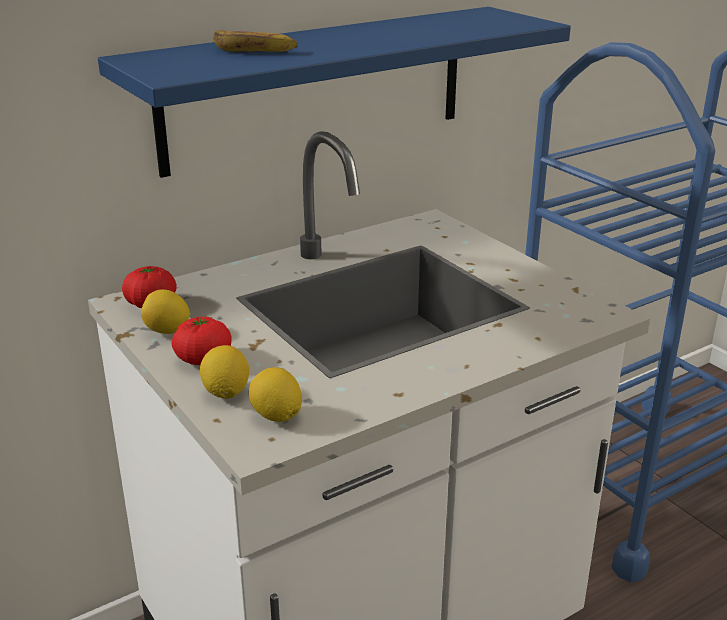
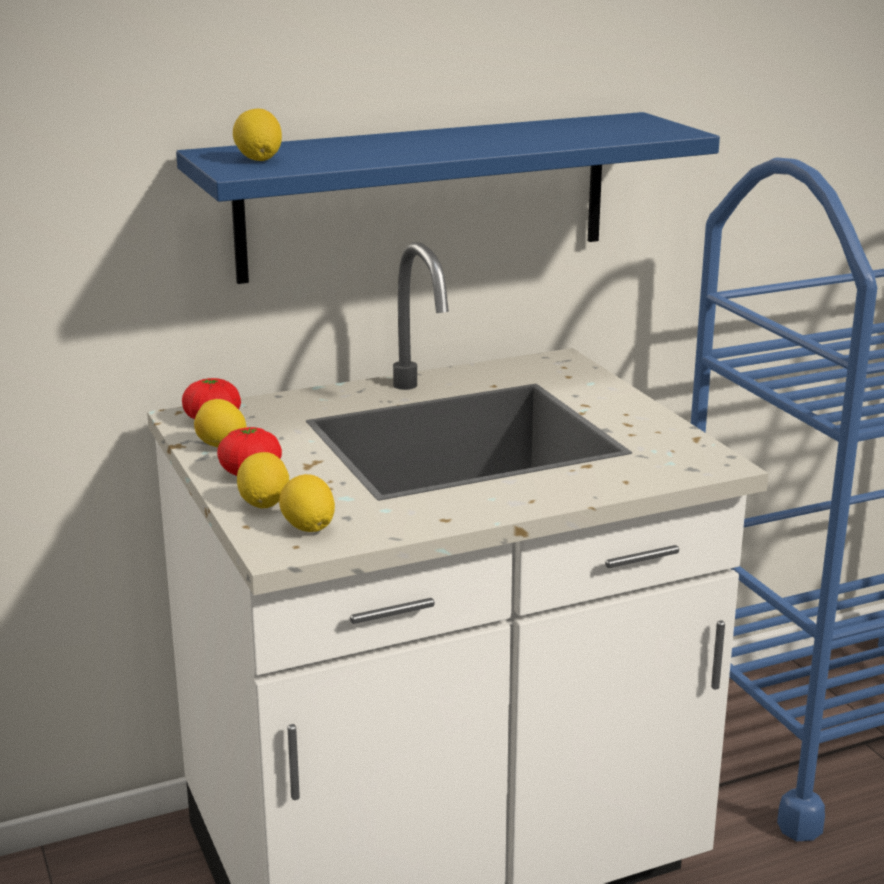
camera: 10 degrees right, 5 degrees down
(182, 64) = (258, 159): none -> lemon
(255, 49) = (343, 148): banana -> none

